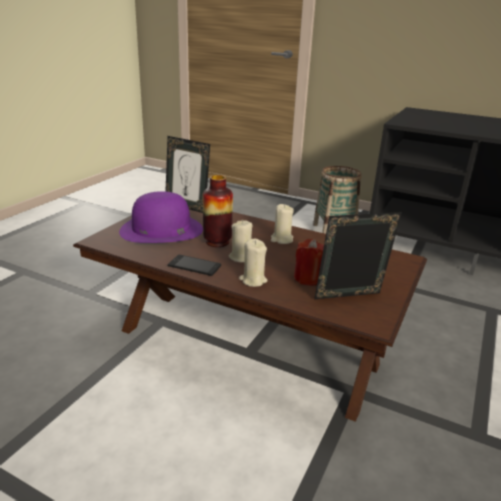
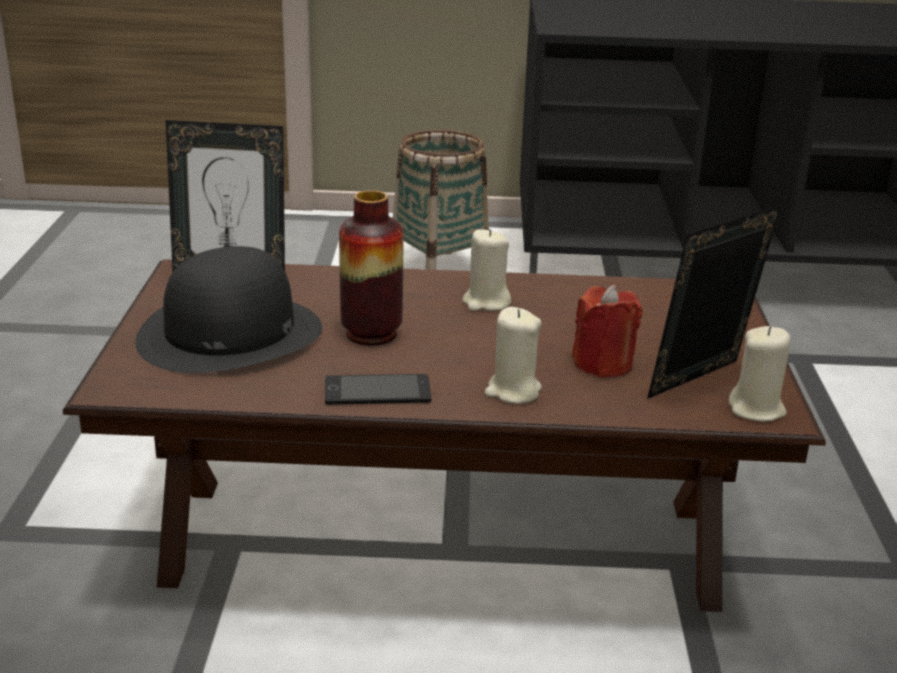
camera: 25 degrees left, 0 degrees up
(161, 229) = (230, 334): purple hat -> black hat
(241, 257) = (449, 354): beige candle -> beige candle (756, 409)

